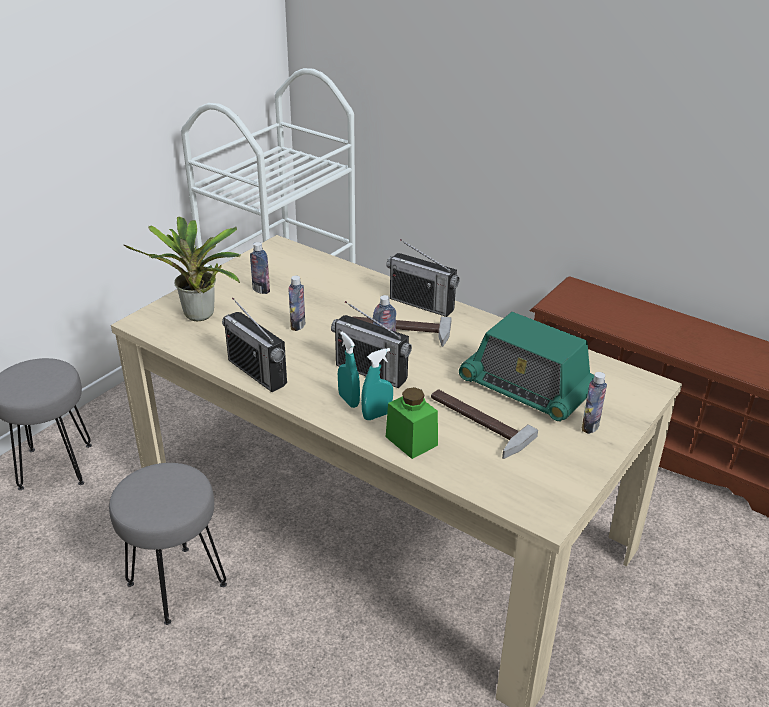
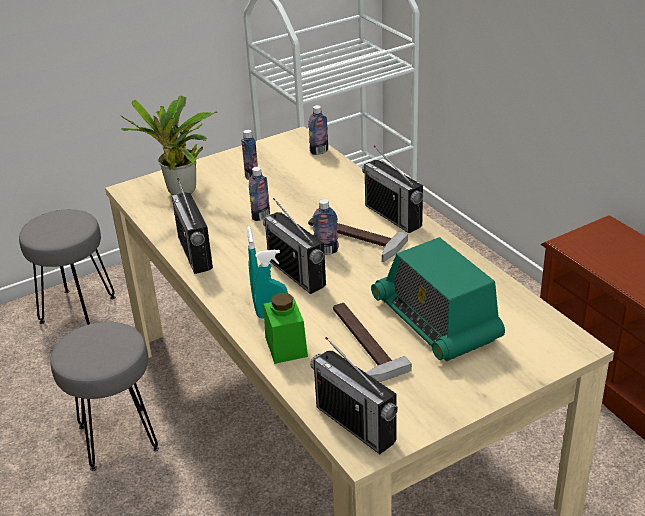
camera: 25 degrees right, 0 degrees up
(524, 495) = (355, 424): none -> radio
(590, 426) = (474, 373): bottle -> bottle (319, 151)

